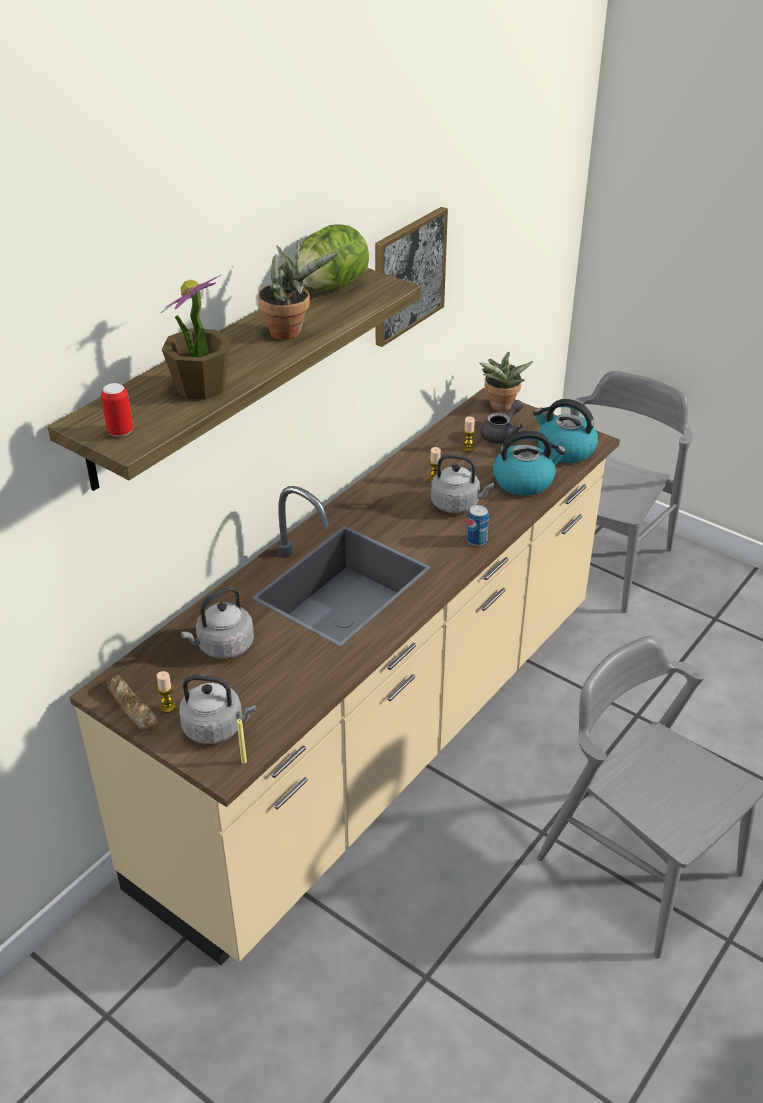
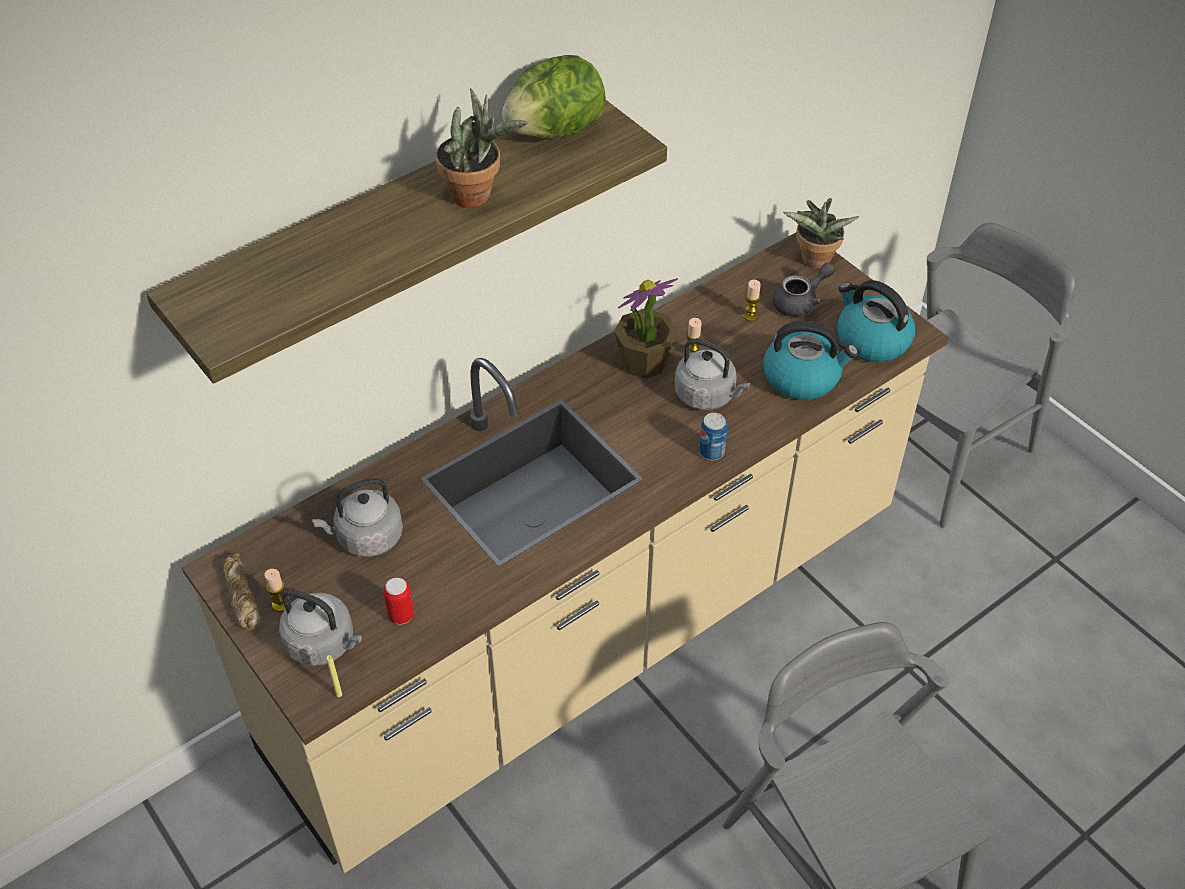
camera: 15 degrees right, 10 degrees up
(120, 431) = (221, 316): can -> can (401, 615)
(201, 387) = (337, 265): potted plant -> potted plant (644, 362)
(408, 275) = (692, 101): picture -> none

